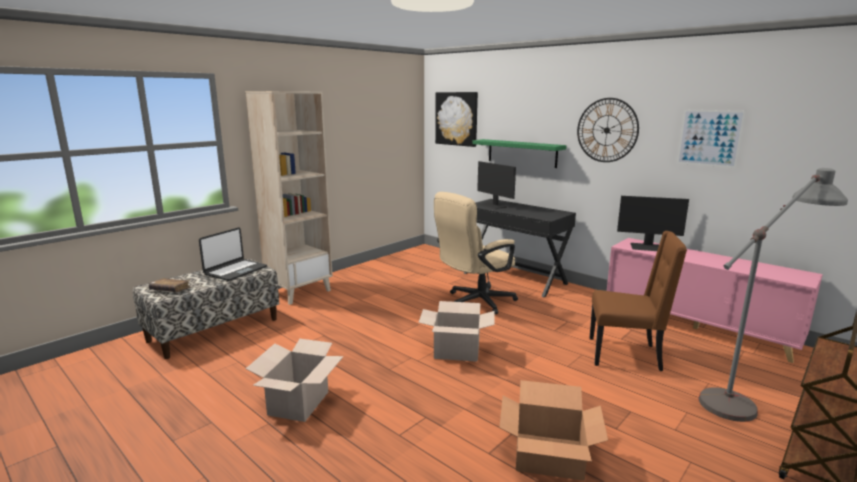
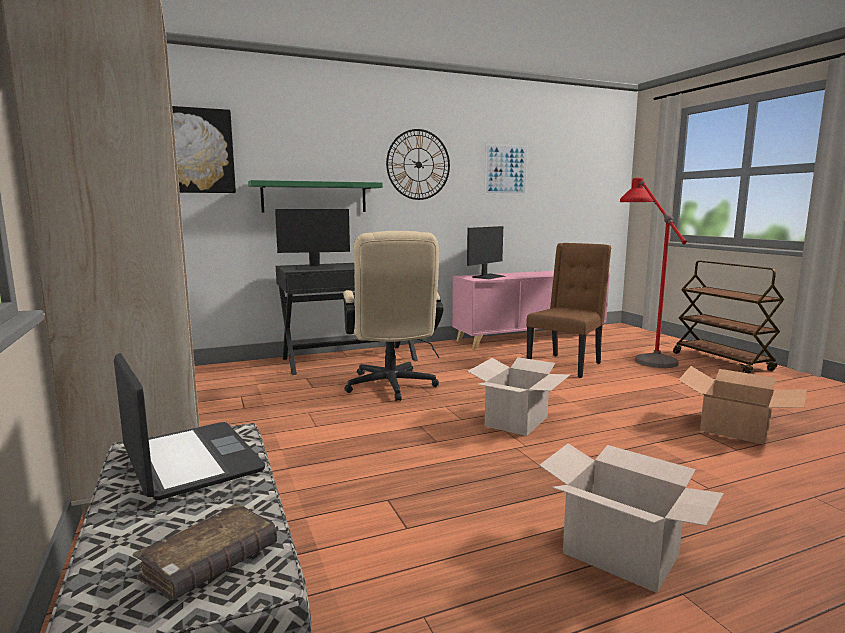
camera: 65 degrees left, 5 degrees down
(748, 395) = (643, 354): grey floor lamp -> red floor lamp

